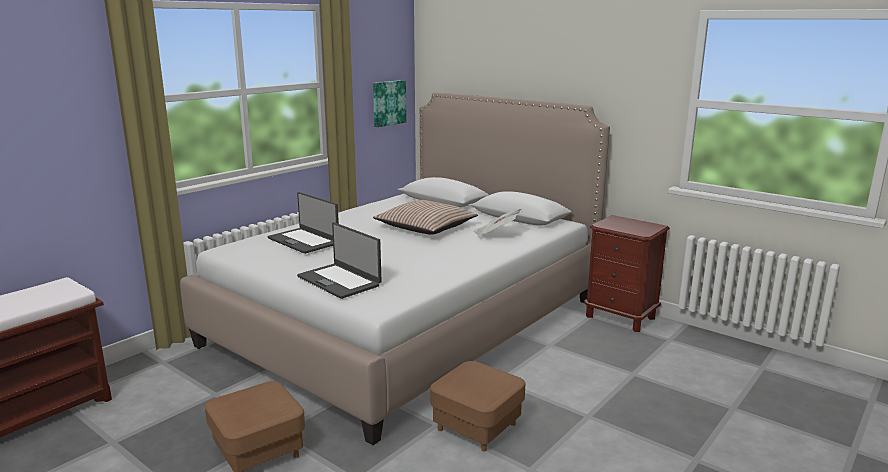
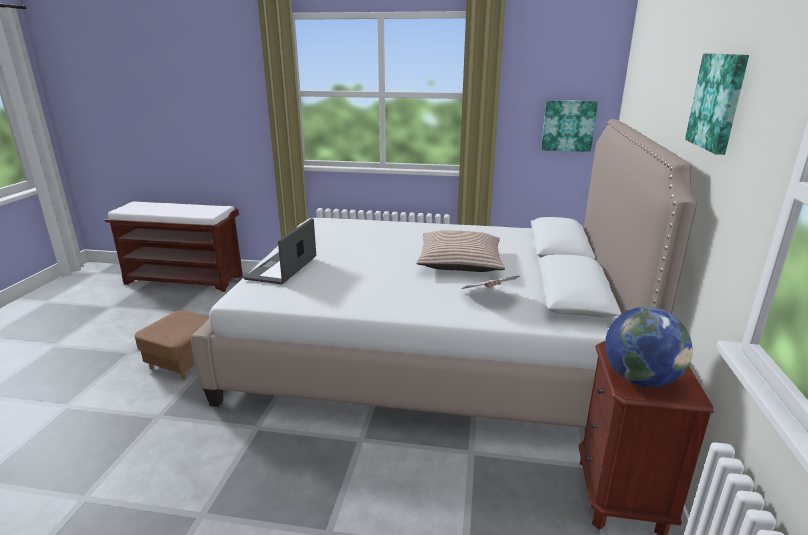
camera: 60 degrees right, 5 degrees up
(304, 241) = (356, 233): laptop -> none
(477, 427) = (263, 453): brown ottoman -> none
(597, 69) = (718, 102): none -> picture
(636, 229) = (640, 379): none -> globe

